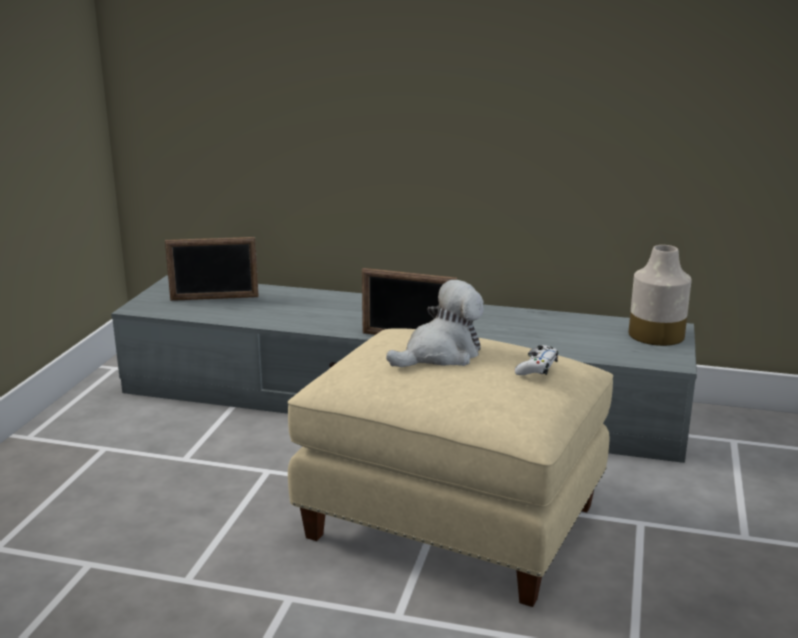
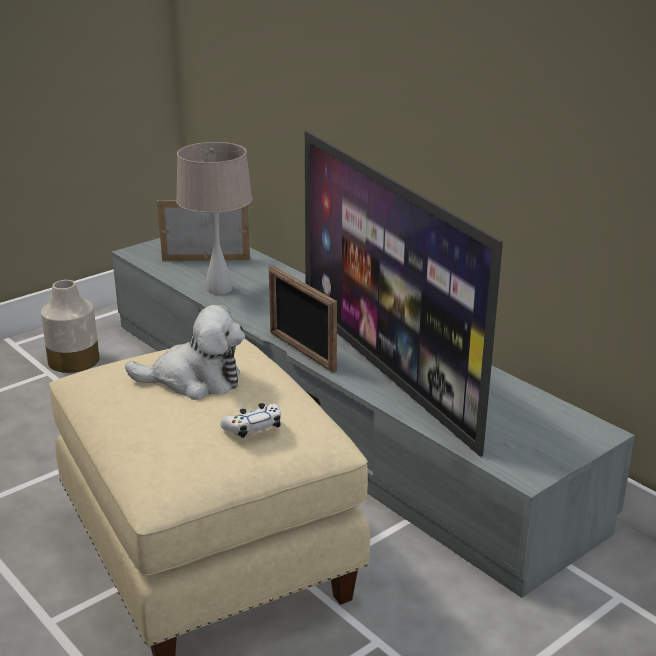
camera: 35 degrees right, 5 degrees up
(214, 298) = (206, 259): picture frame -> picture frame turned 150 degrees clockwise
(265, 315) = (219, 288): none -> beige table lamp
(491, 332) = (388, 371): none -> television
(656, 334) = (564, 433): beige vase -> beige vase (74, 360)

